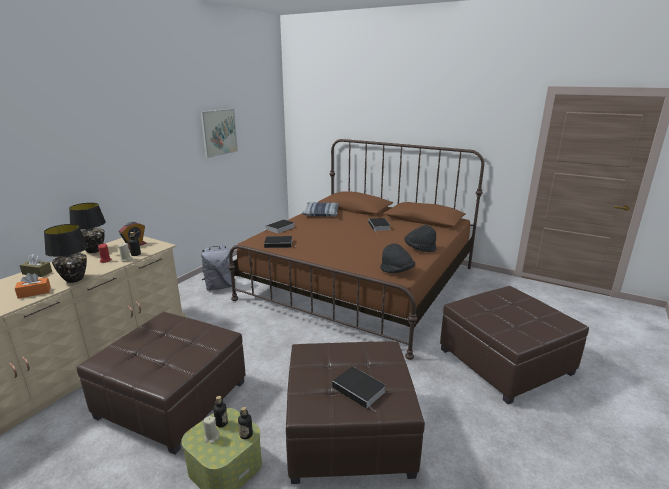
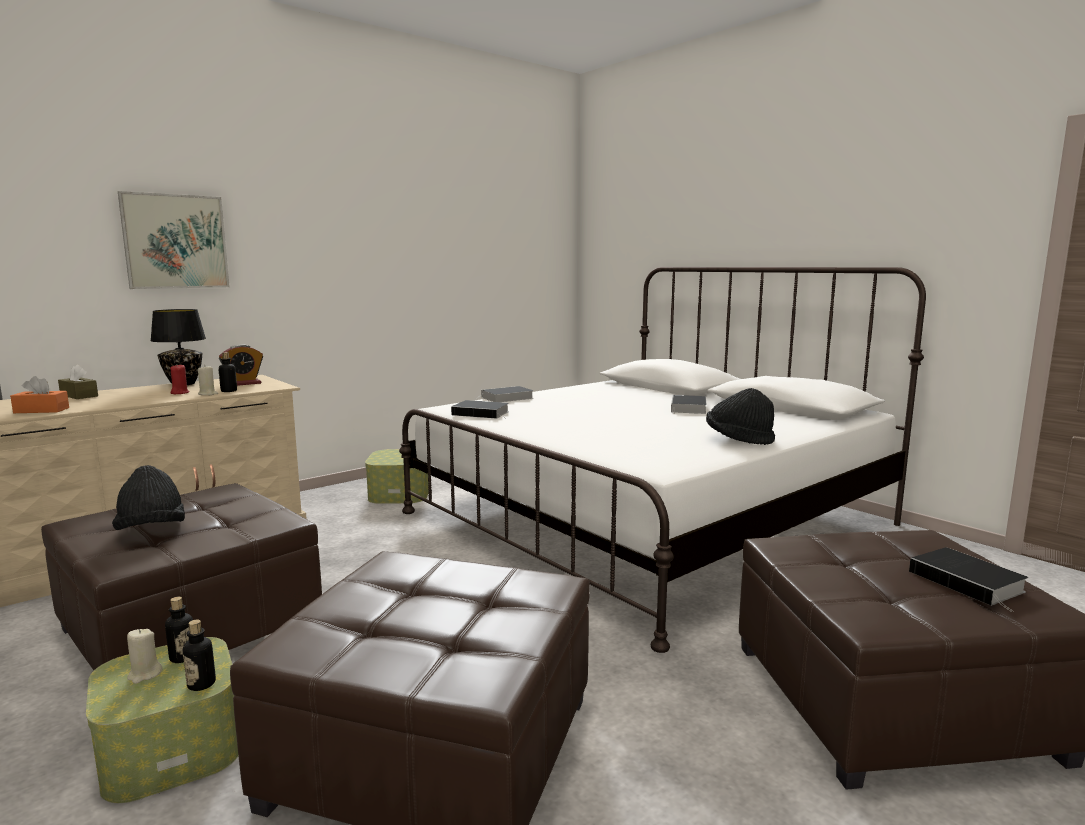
camera: 20 degrees right, 10 degrees down
(74, 279) = (109, 404): black table lamp -> none
(219, 132) = (445, 245): picture -> picture (175, 242)
(219, 287) = (399, 493): grey backpack -> storage box
(322, 213) = (599, 388): pillow -> none
(360, 282) = (647, 518): brown bed -> white bed
(360, 390) = (427, 637): book -> book (969, 582)
(396, 271) = (656, 462): black hat -> black hat (152, 531)

